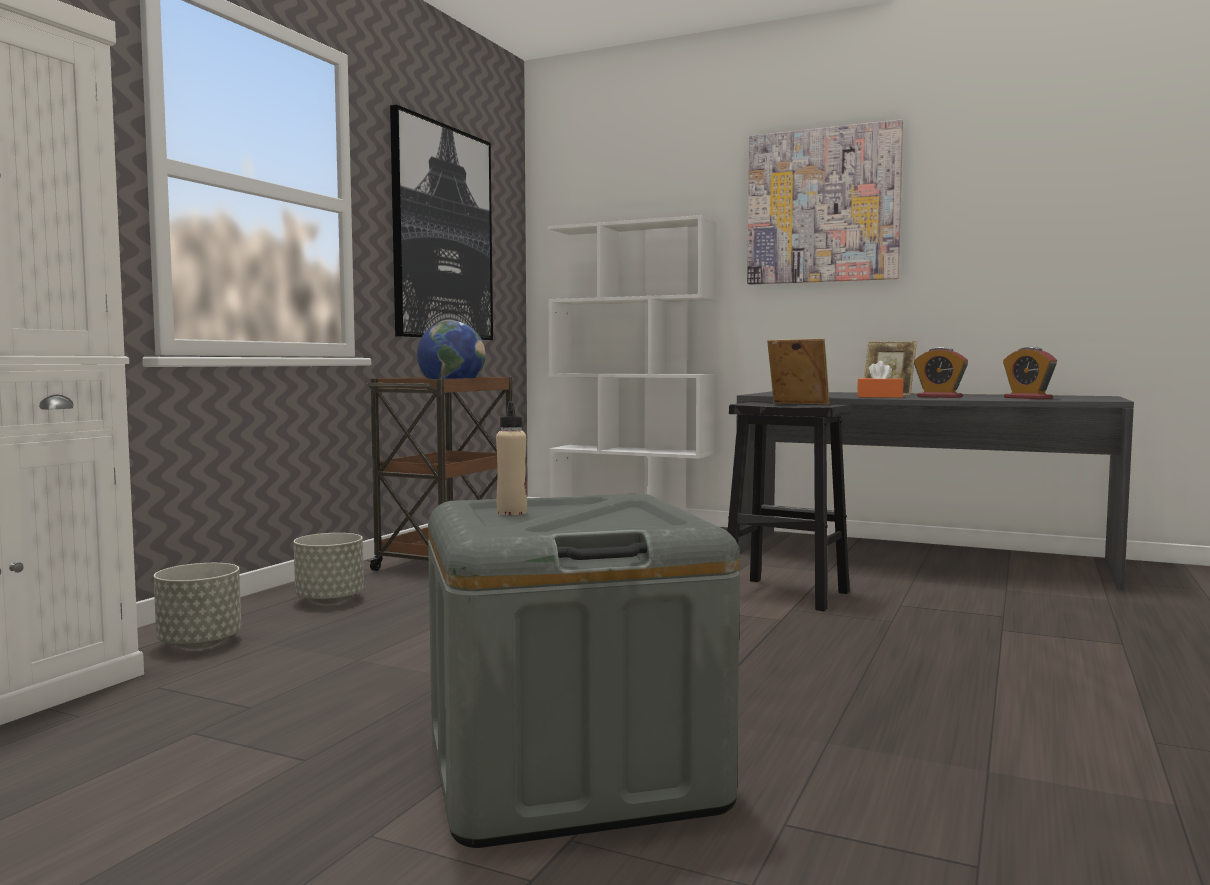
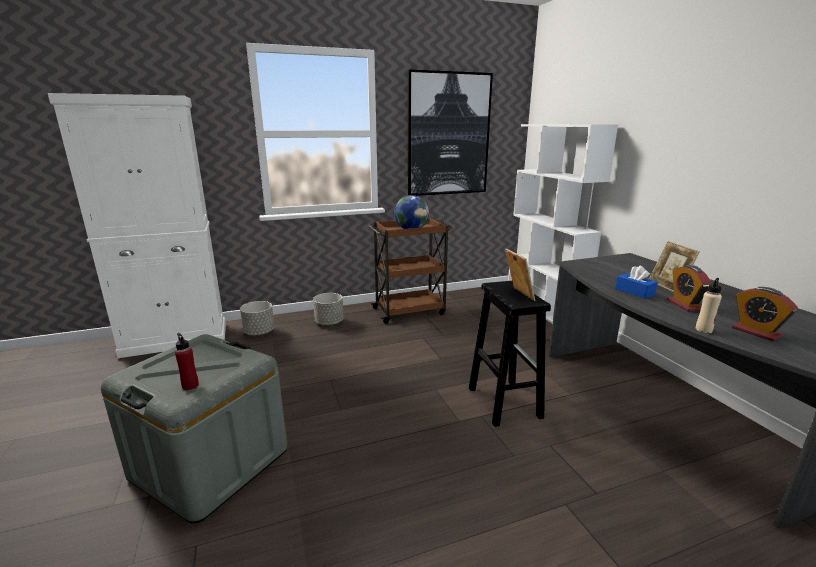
camera: 45 degrees right, 15 degrees up
(512, 512) = (196, 352): beige bottle -> beige bottle (703, 329)
(642, 522) = (190, 386): none -> red bottle
(823, 206) = (691, 116): picture -> none
(879, 397) = (634, 292): orange tissue box -> blue tissue box
(1028, 398) = (756, 332): alarm clock -> alarm clock turned 45 degrees counterclockwise

